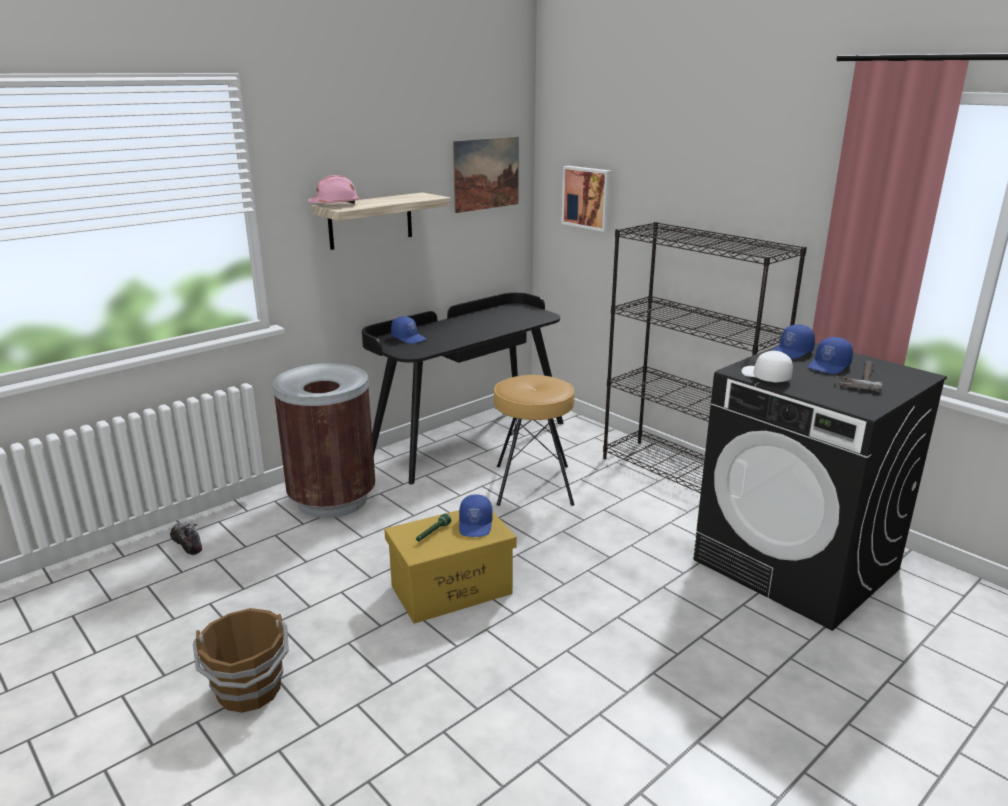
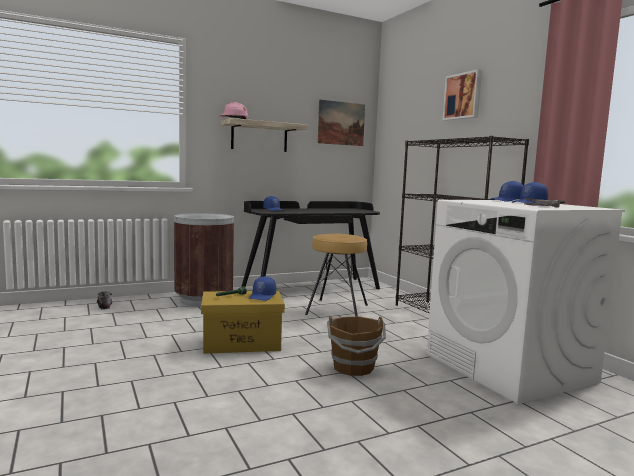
camera: 15 degrees right, 15 degrees down
(250, 691) = (74, 364): brown bucket -> brown bucket (353, 368)
(588, 197) = (403, 137): picture -> picture (463, 96)
(765, 377) = (472, 201): white cap -> none
(796, 565) = (509, 368): black washing machine -> white washing machine

